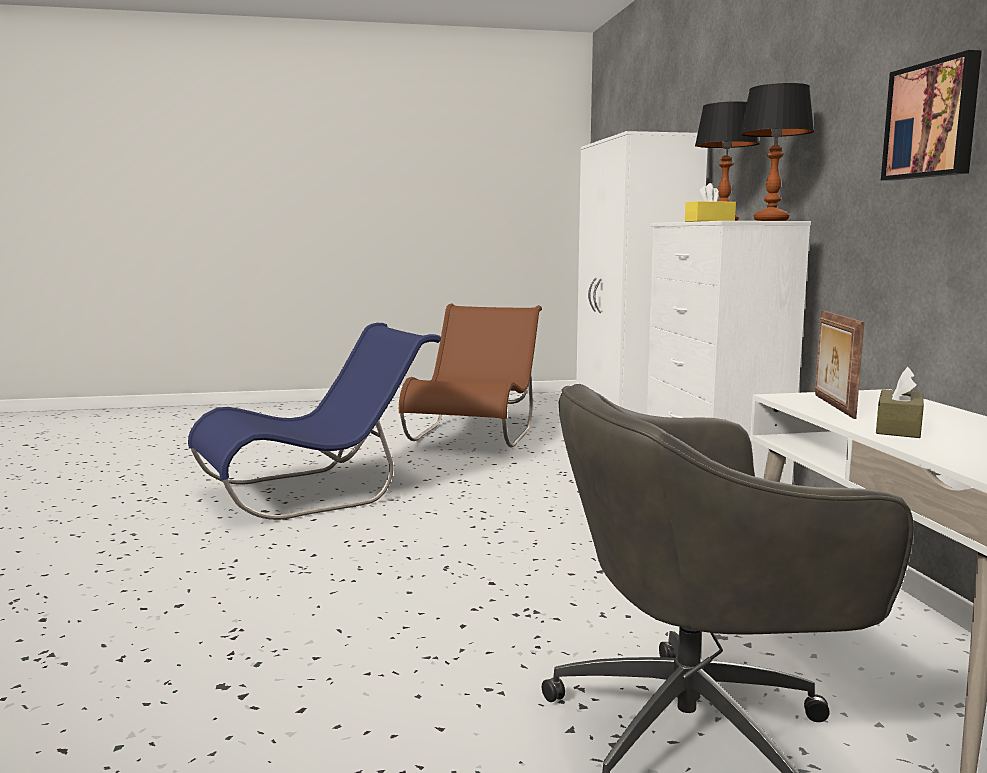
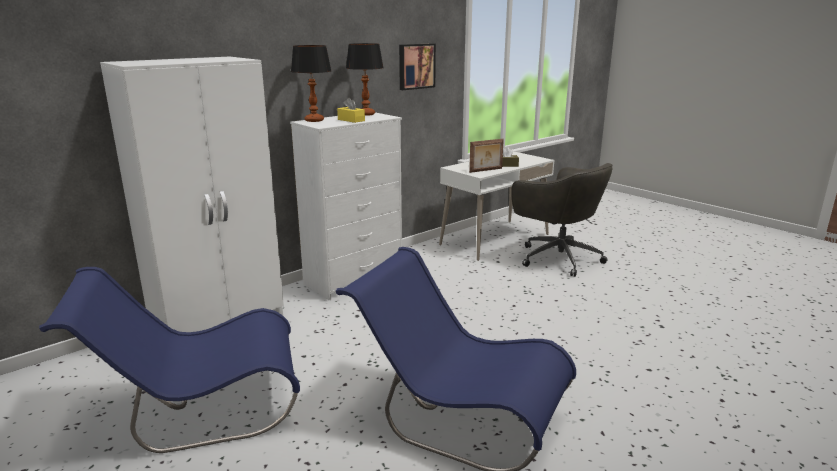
camera: 120 degrees left, 10 degrees up
(475, 433) = (199, 409): brown chair -> blue chair

